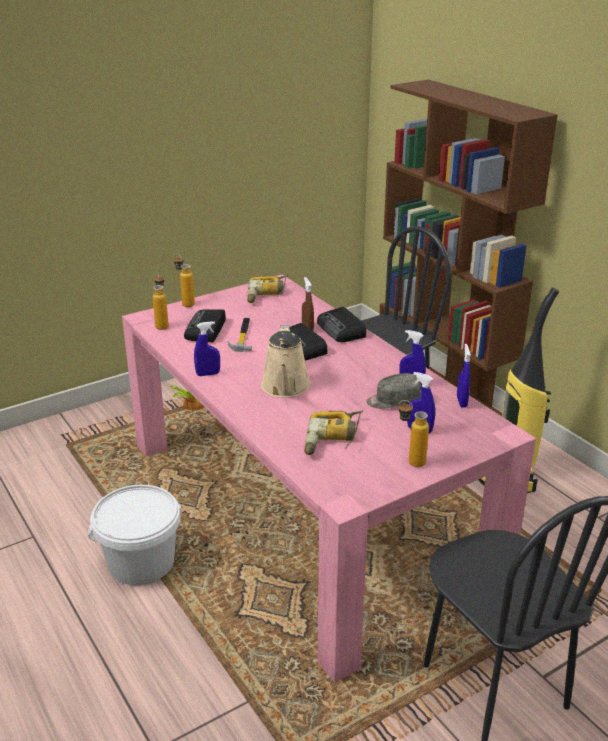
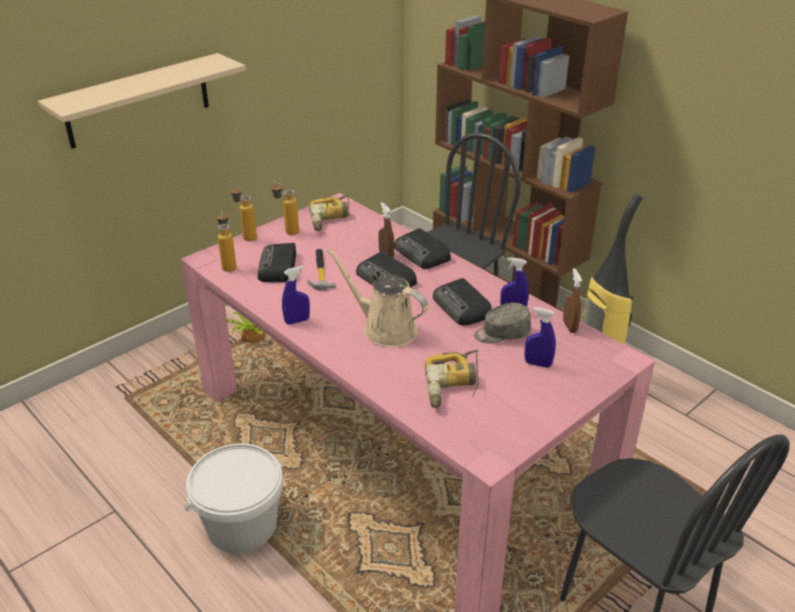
camera: 10 degrees left, 5 degrees up
(105, 175) = (138, 101): none -> beige shelf
(286, 388) = (385, 329): beige watering can -> beige watering can turned 135 degrees clockwise
(364, 377) = (462, 307): none -> radio
(410, 461) = (539, 401): bottle -> bottle (286, 231)
(461, 402) = (569, 326): blue spray bottle -> brown spray bottle

